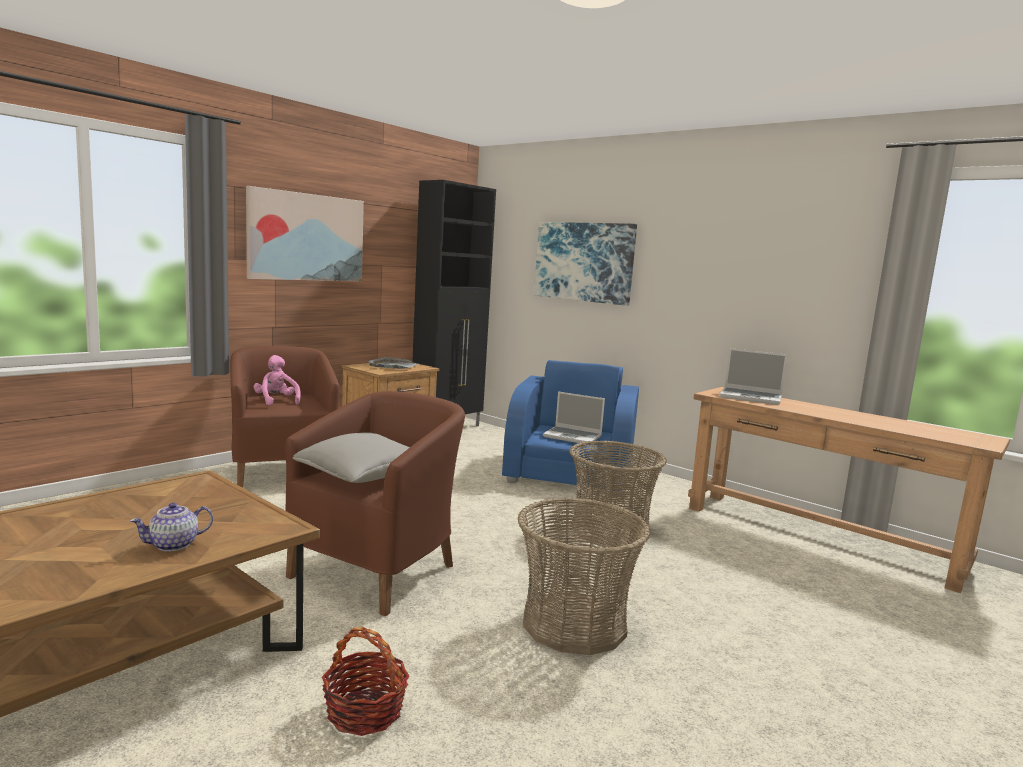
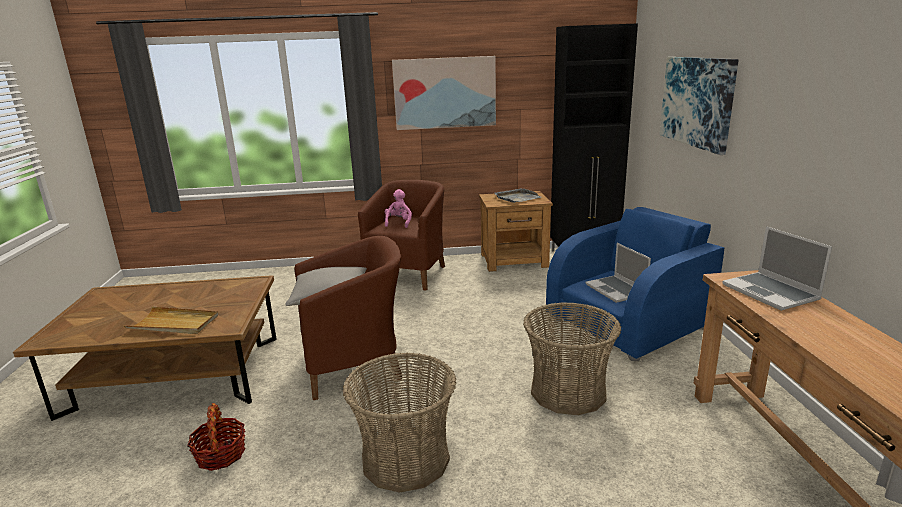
camera: 45 degrees right, 10 degrees up
(174, 545) = (174, 324): teapot -> beige tray

